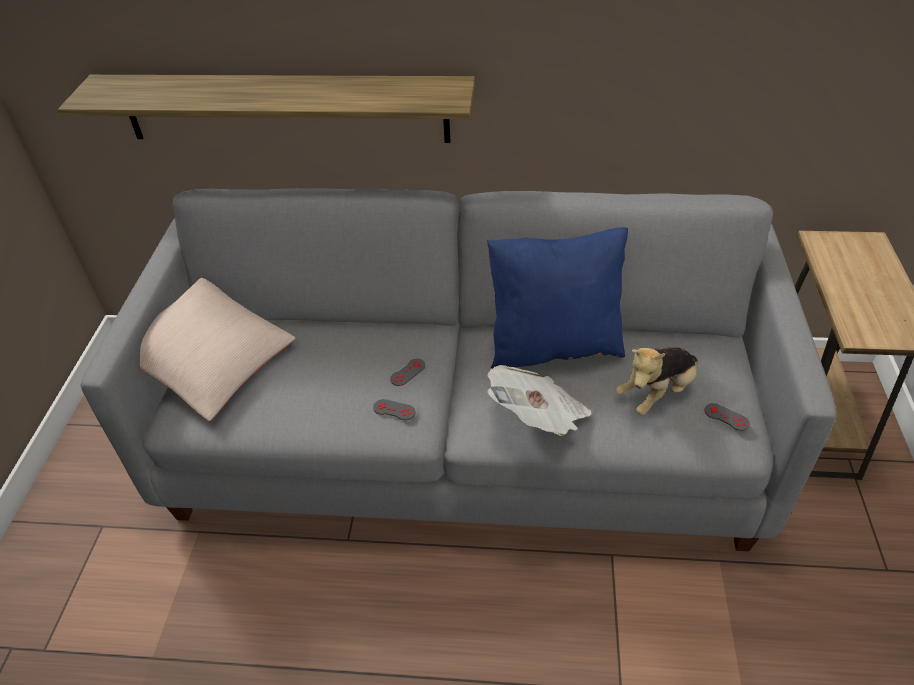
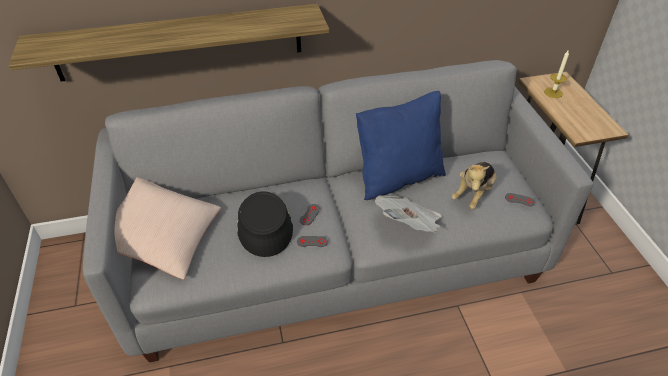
camera: 20 degrees left, 0 degrees up
(341, 373) = (264, 225): none -> black hat
(845, 262) = (553, 92): none -> candle

